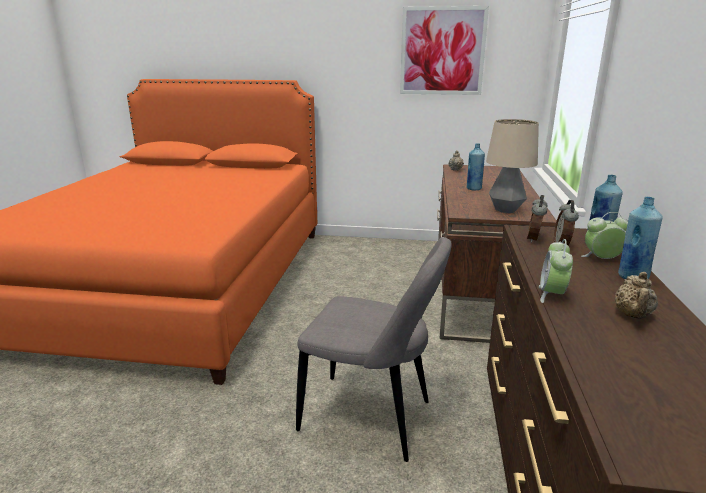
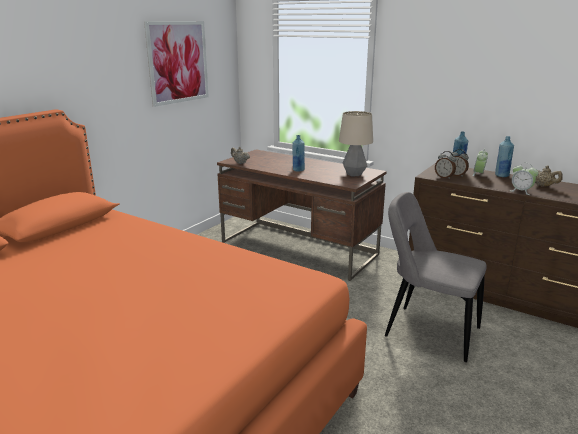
camera: 65 degrees left, 0 degrees up
(371, 418) = (427, 331): grey chair -> grey chair turned 105 degrees counterclockwise

